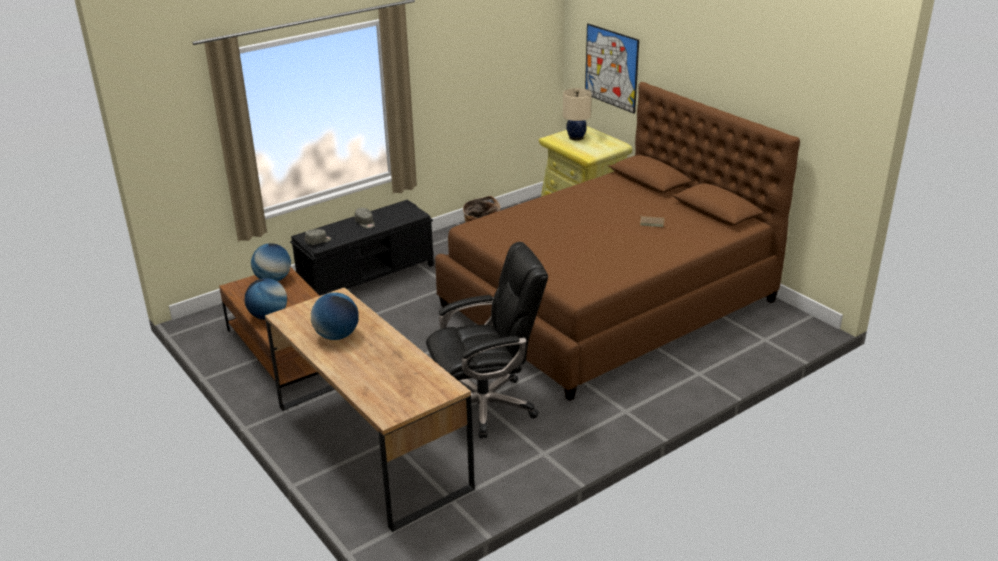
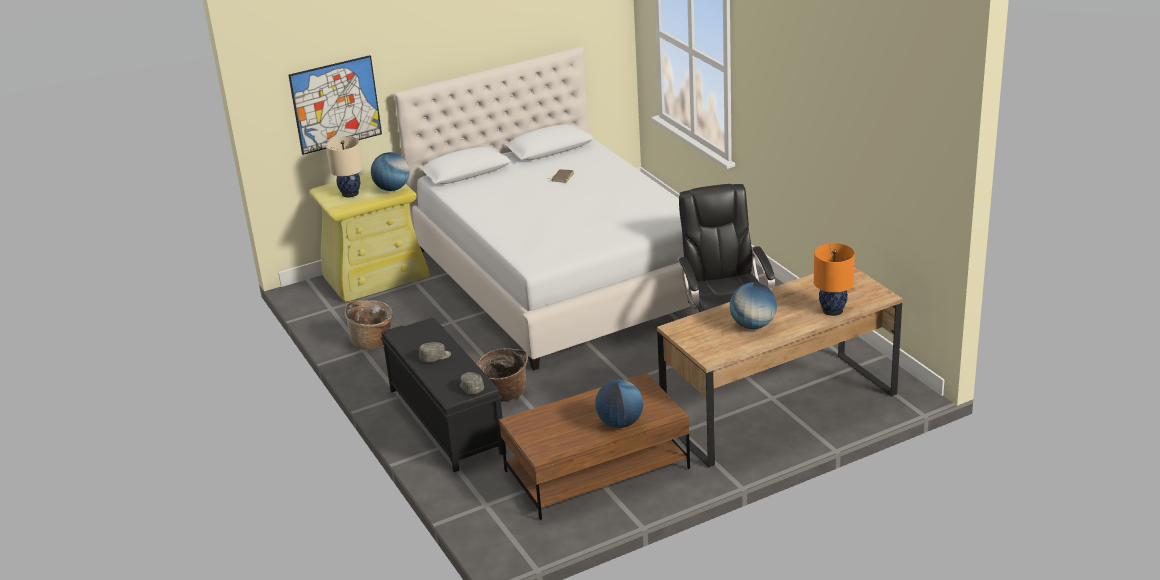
camera: 80 degrees left, 0 degrees up
(273, 279) = (534, 427): globe -> globe (392, 189)
(360, 382) = (832, 310): none -> orange table lamp
(404, 296) = (504, 394): none -> basket
(608, 303) = (563, 276): brown bed -> white bed

